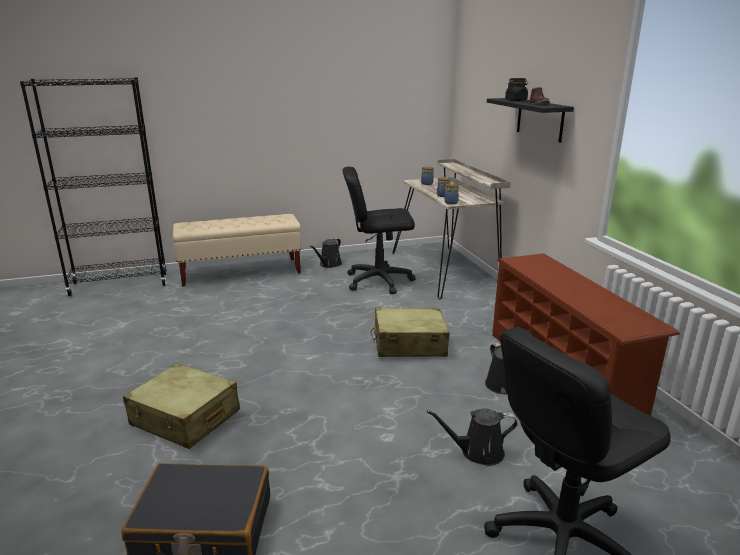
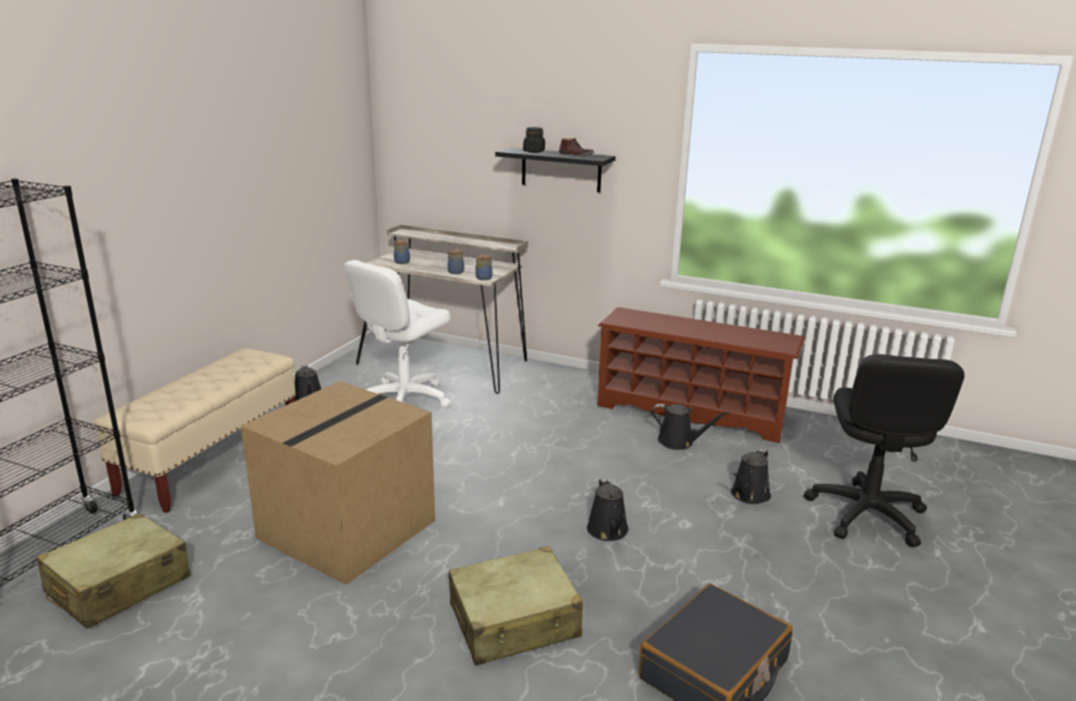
camera: 50 degrees left, 0 degrees up
(223, 328) = (347, 527): none -> cardboard box
(330, 409) = (608, 531): none -> black watering can
(378, 281) = (404, 399): black office chair -> white office chair
(409, 344) = (555, 446): beige suitcase -> beige suitcase (118, 586)

